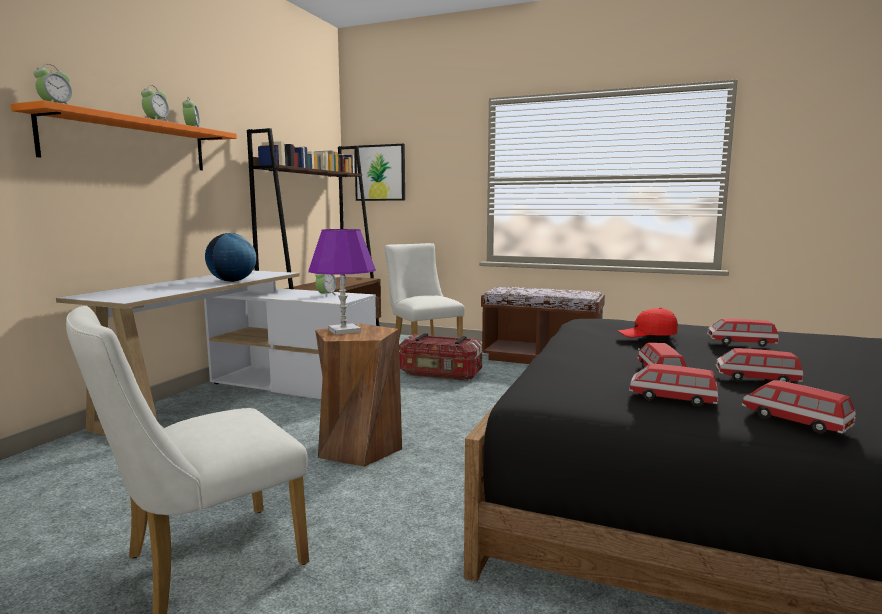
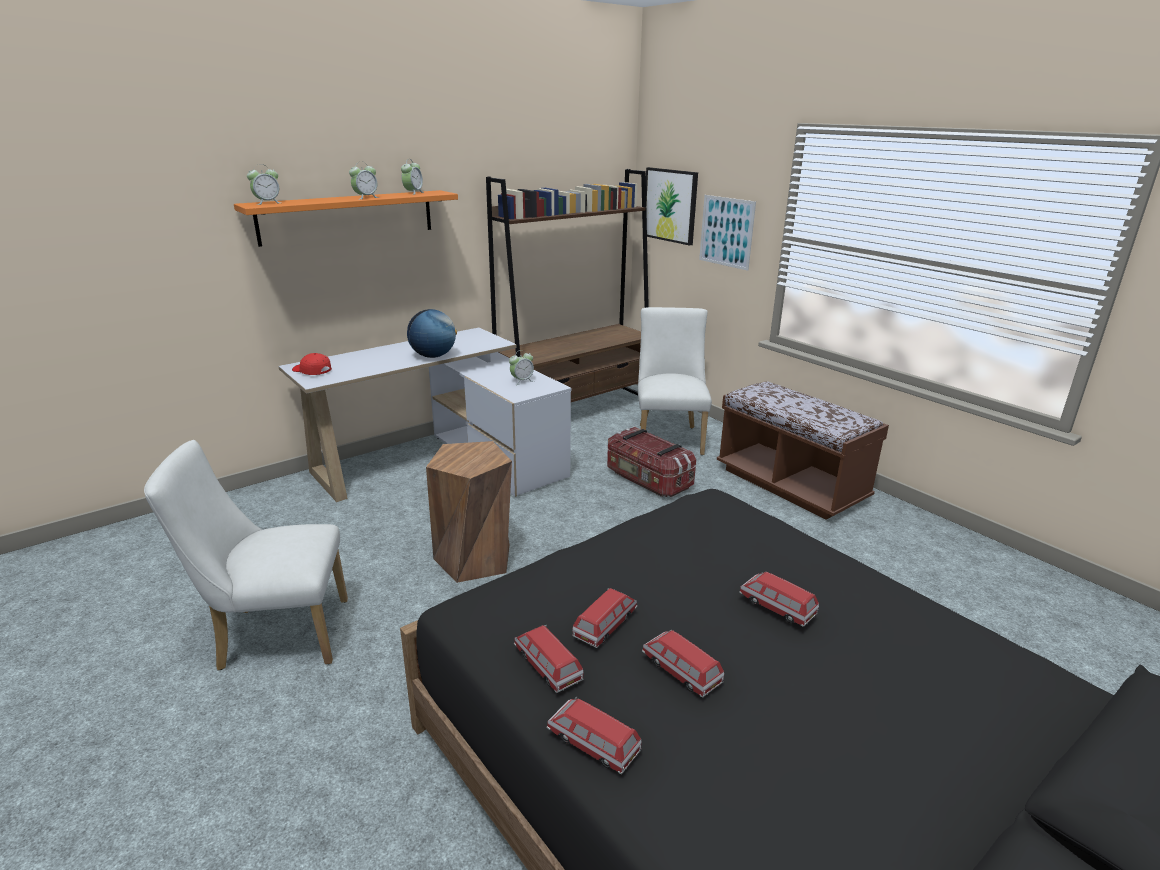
camera: 30 degrees right, 15 degrees up
(344, 330) = (462, 452): purple table lamp -> none
(436, 185) = (726, 232): none -> picture
(647, 334) = (698, 556): red cap -> red cap (312, 371)
(795, 421) = (593, 744): toy car -> toy car turned 45 degrees counterclockwise

